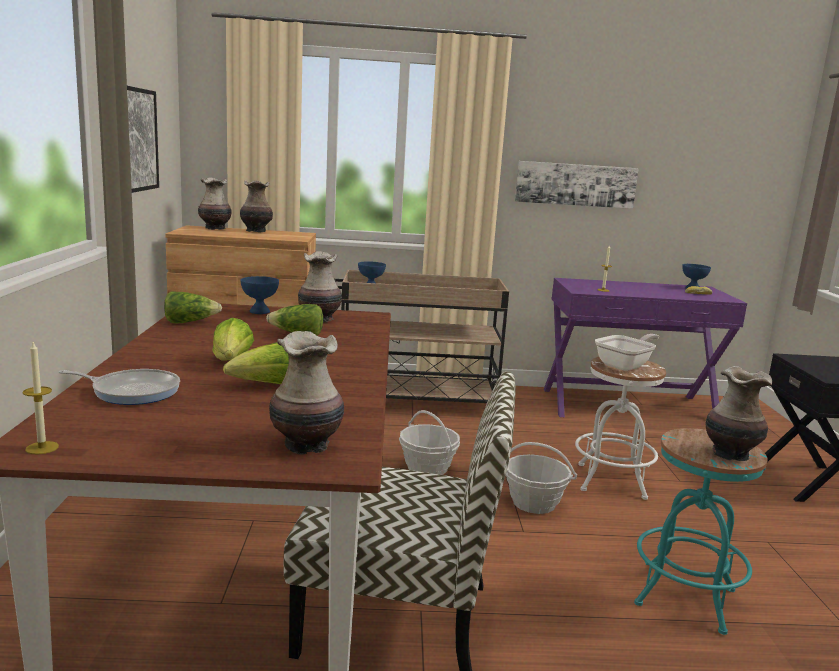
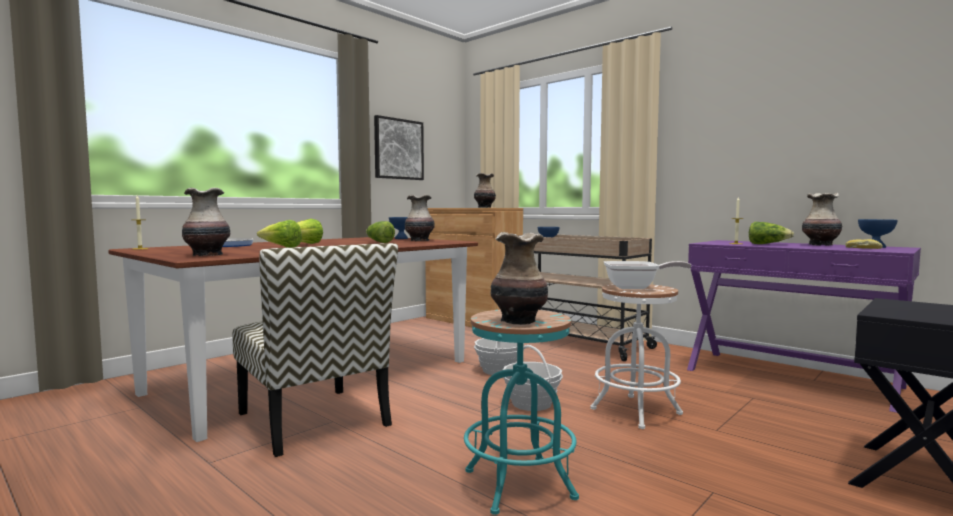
camera: 45 degrees right, 10 degrees down
(190, 322) = (350, 238): lettuce -> lettuce (767, 244)
(215, 228) = (465, 207): vase -> vase (821, 245)
(575, 184) = (737, 149): picture -> none

